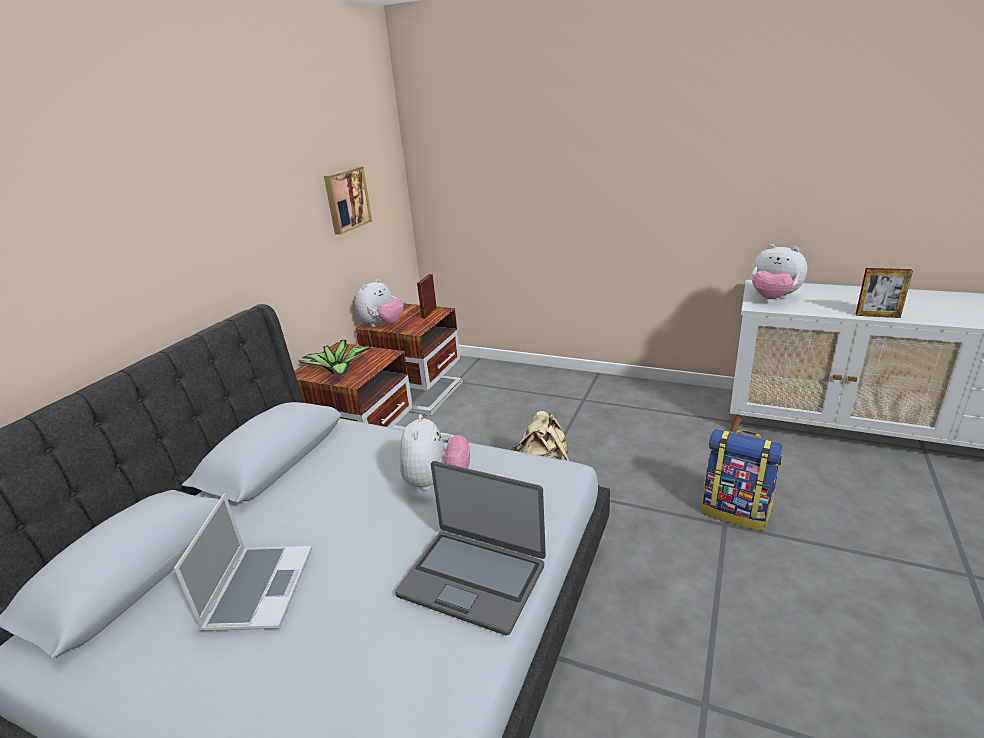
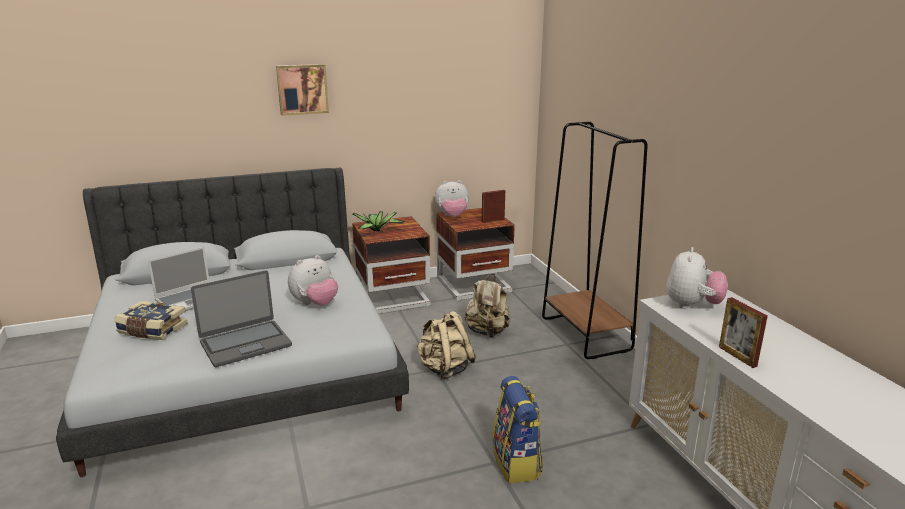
camera: 45 degrees right, 5 degrees down
(307, 669) = (152, 330): none -> book
(346, 199) = (454, 114): picture -> picture (302, 89)
(473, 578) = (245, 344): laptop -> laptop turned 105 degrees counterclockwise
(510, 426) = (487, 332): none -> beige backpack
(580, 385) = (585, 335): none -> clothes rack
(773, 298) = (692, 305): plush toy -> plush toy turned 150 degrees counterclockwise

